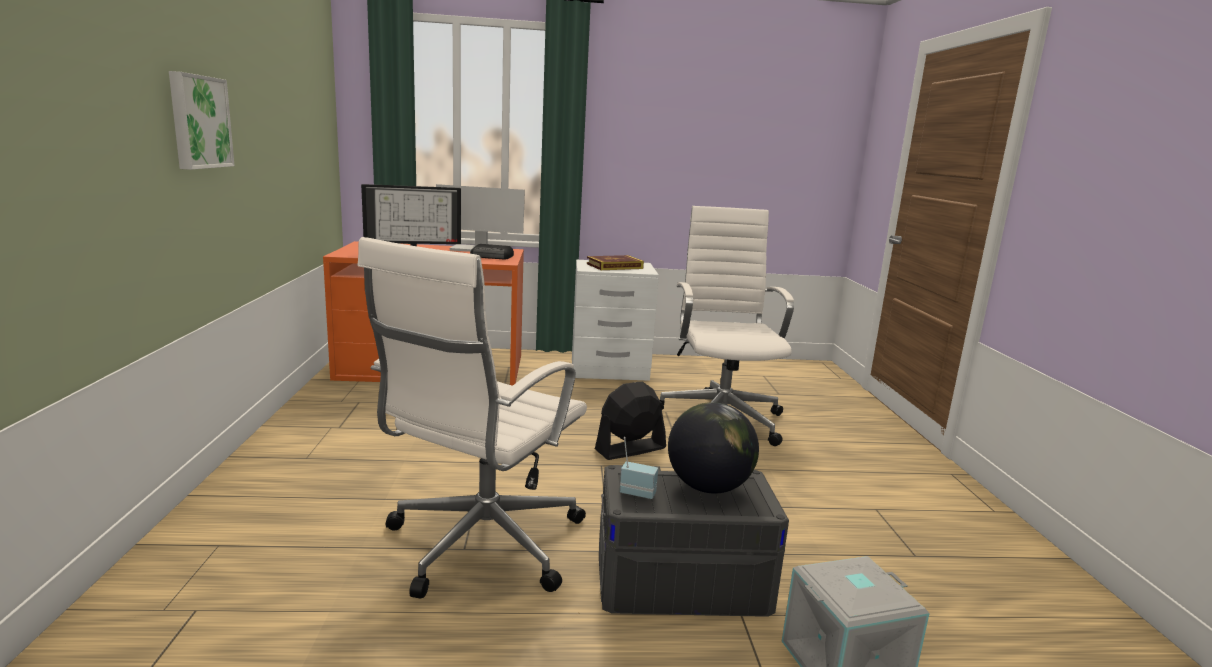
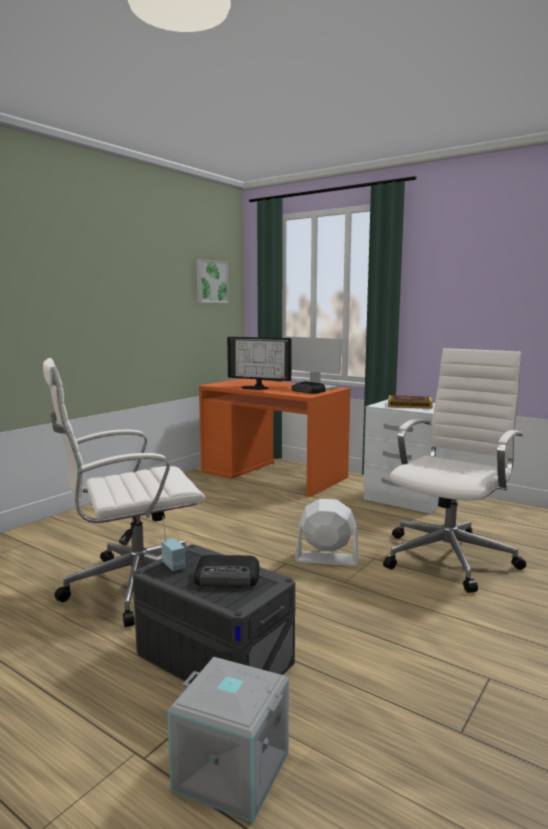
camera: 40 degrees right, 5 degrees down
(198, 122) = (84, 298): picture -> picture (211, 281)
(630, 449) = (326, 559): black fan -> white fan
(708, 487) = (228, 577): globe -> radio

